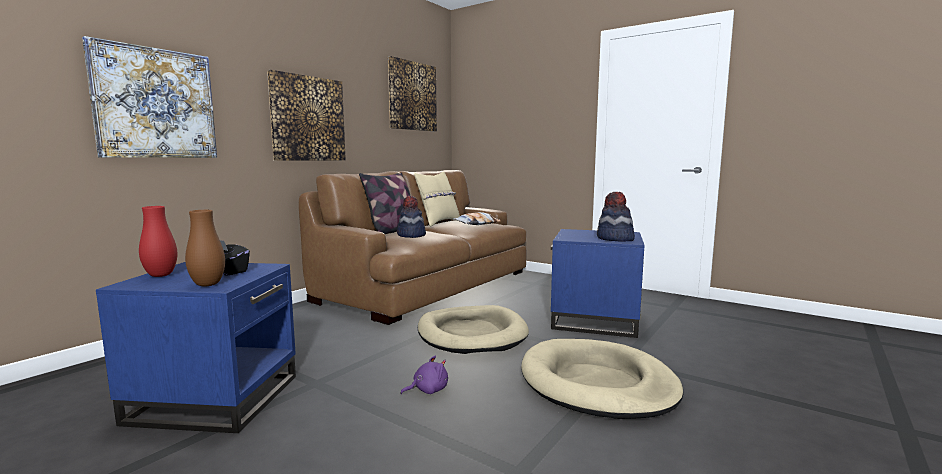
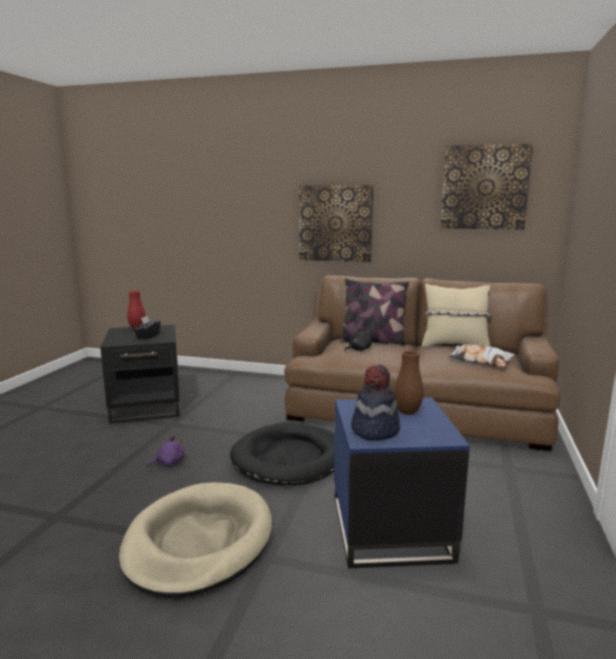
camera: 70 degrees right, 5 degrees up
(155, 103) = (223, 220): picture -> none
(208, 284) = (117, 340): brown vase -> brown vase (407, 412)
(216, 398) = (147, 406): blue side table -> black side table
(411, 235) = (358, 349): hat -> black plush toy
(428, 390) = (168, 462): purple plush toy -> purple plush toy turned 75 degrees counterclockwise
(472, 334) = (290, 458): beige dog bed -> black dog bed

